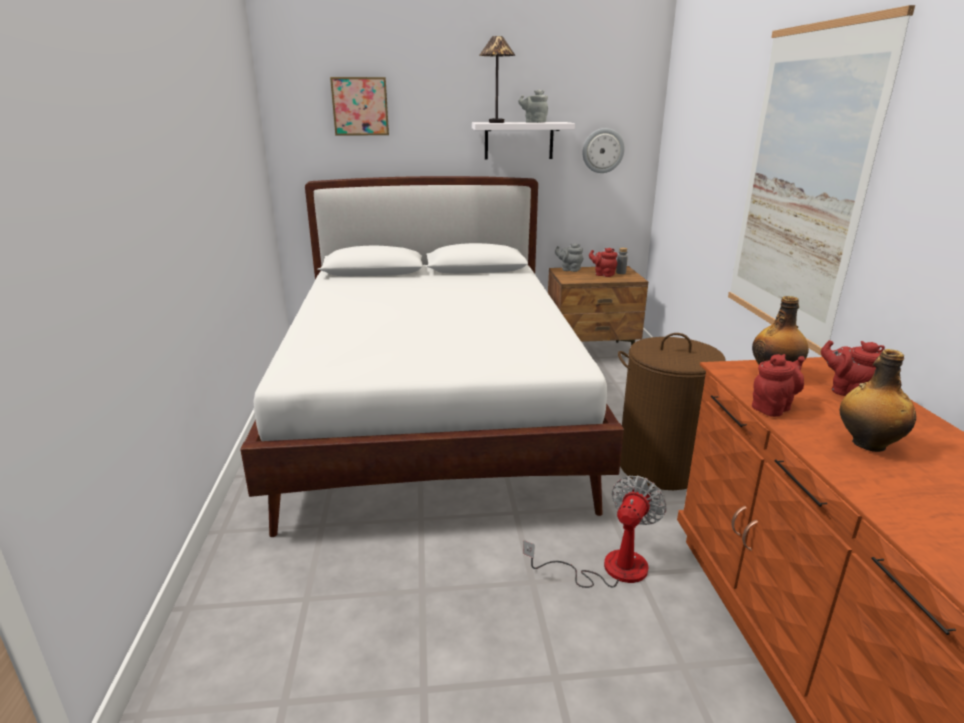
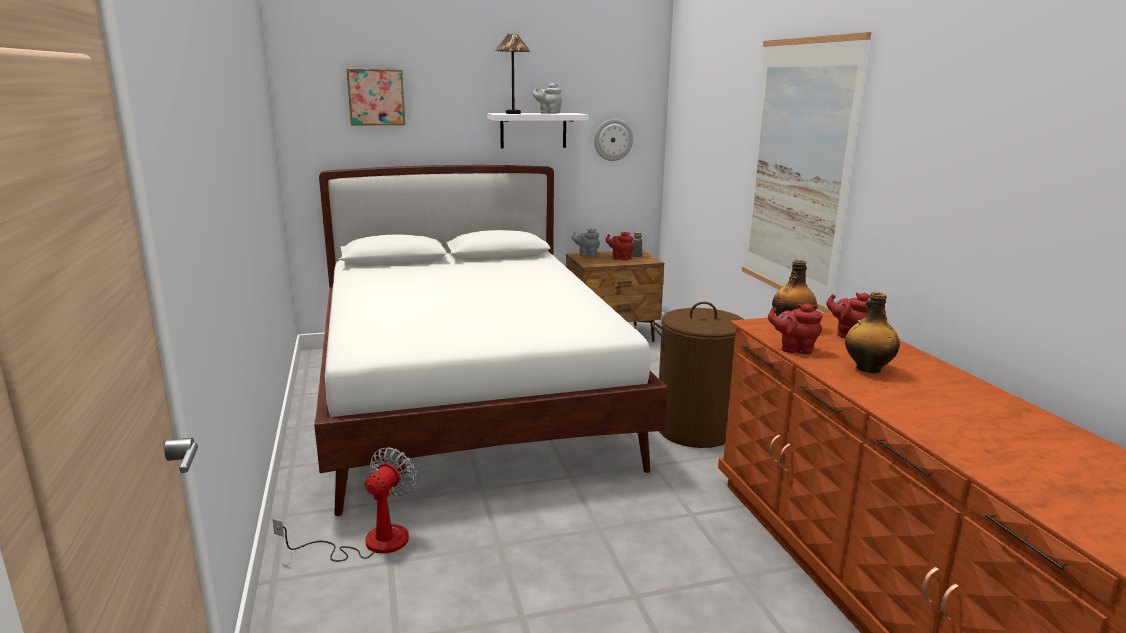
camera: 10 degrees left, 5 degrees down
(609, 568) = (664, 512): fan -> fan (370, 543)
(773, 407) = (794, 349): red teapot -> red teapot turned 120 degrees counterclockwise

